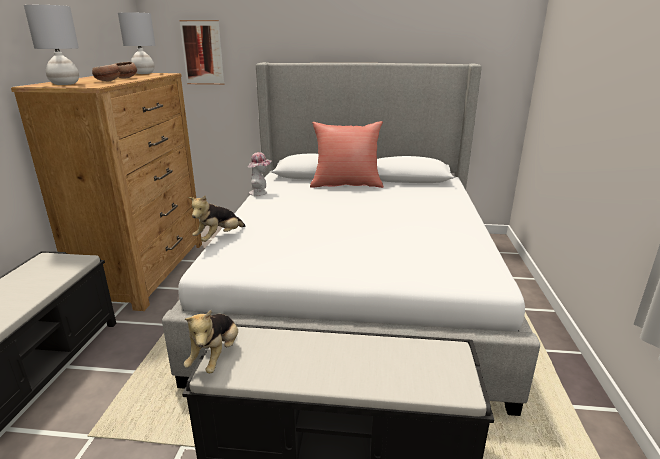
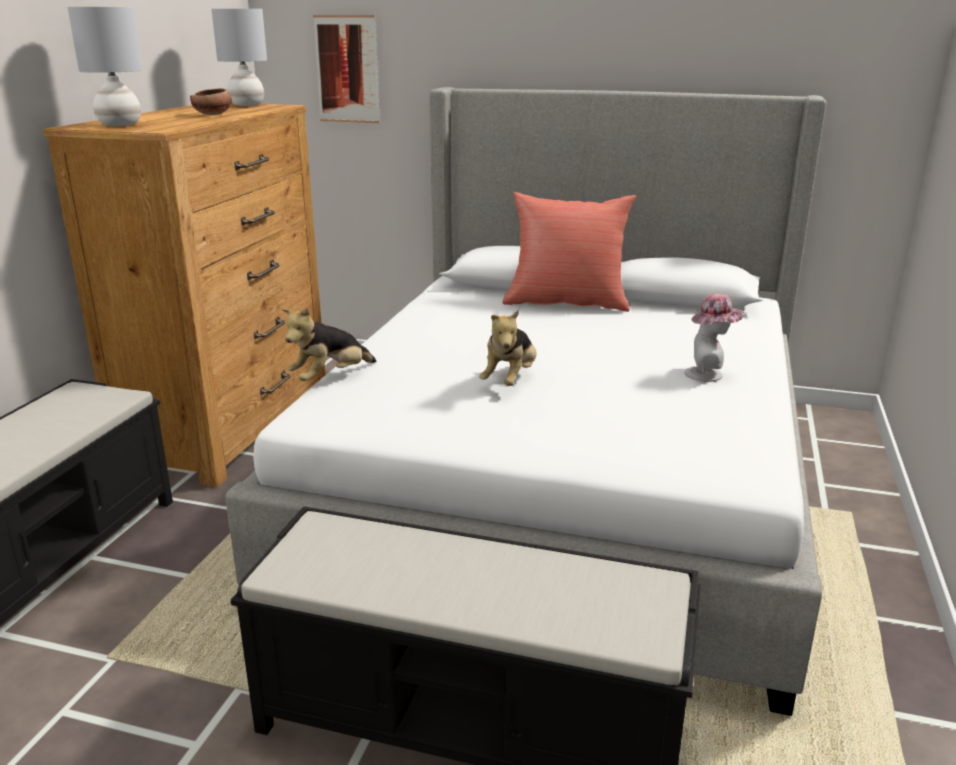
camera: 10 degrees right, 0 degrees up
(108, 81) = (185, 120): bowl -> none
(216, 356) = (287, 553): plush toy -> plush toy (510, 380)
(260, 192) = (417, 308): hat -> hat (708, 374)

